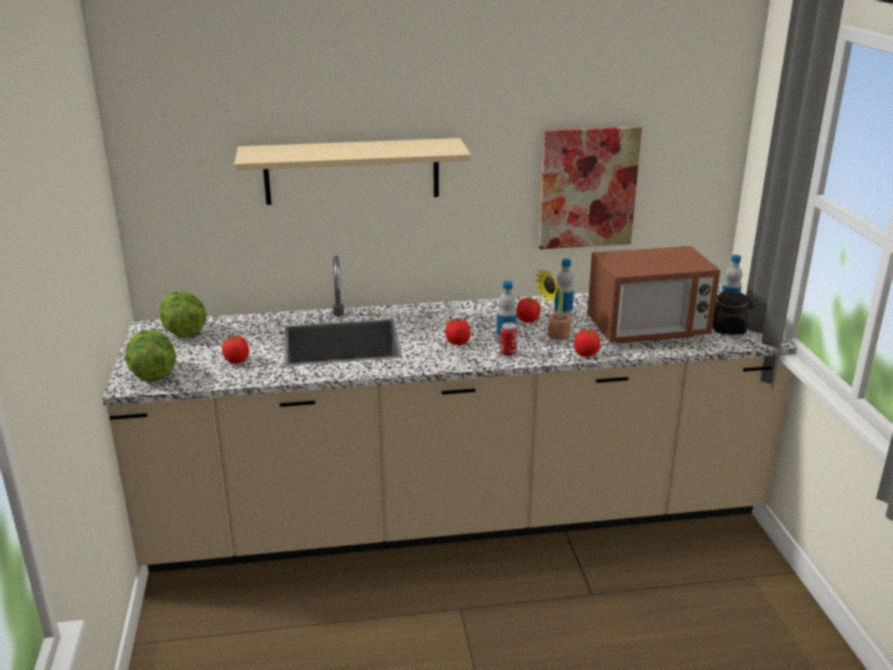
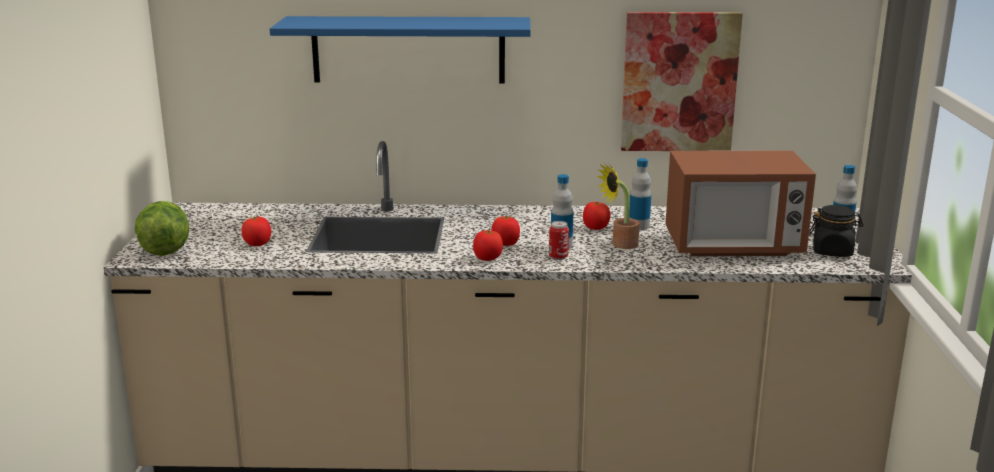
camera: 10 degrees right, 5 degrees down
(184, 332) = (216, 215): lettuce -> none
(352, 171) = (408, 49): beige shelf -> blue shelf
(586, 354) = (648, 264): tomato -> tomato (487, 258)

